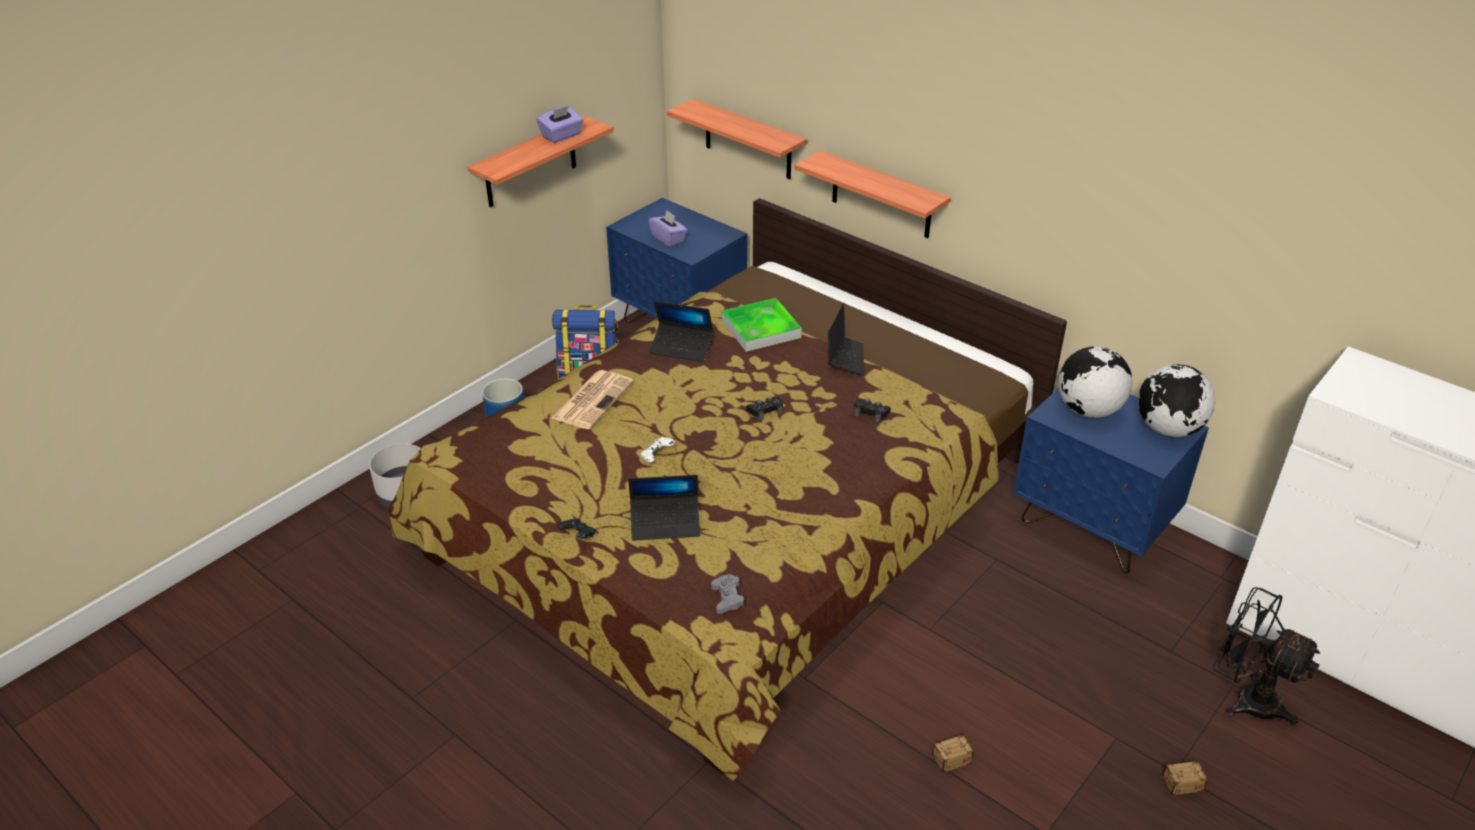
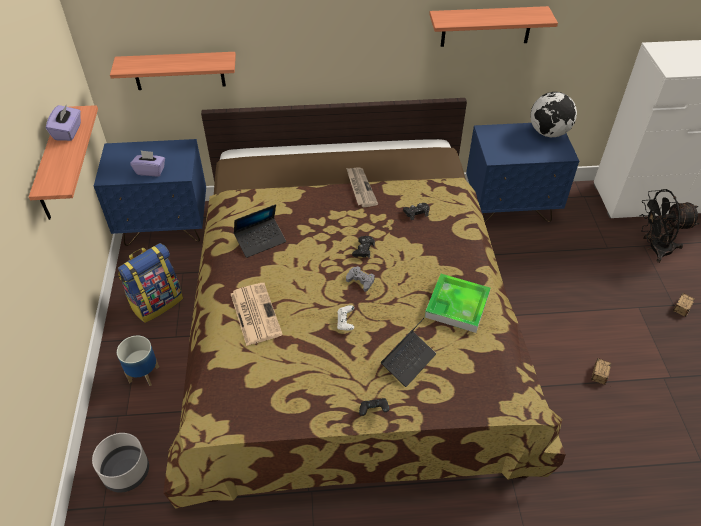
camera: 45 degrees left, 10 degrees up
(727, 598) = (498, 379): grey game controller -> grey game controller (360, 281)
(761, 329) = (289, 198): tray -> tray (457, 305)
(845, 359) = (360, 188): laptop -> newspaper
(881, 196) = (309, 69): shelf -> shelf (486, 26)
(1088, 410) = (506, 144): globe -> none

